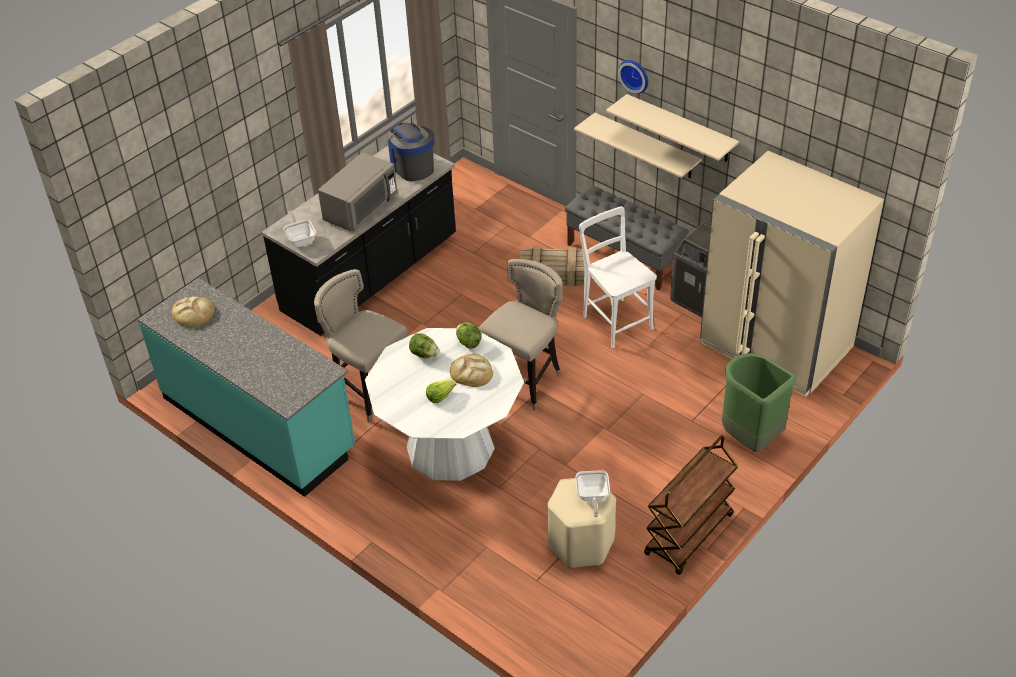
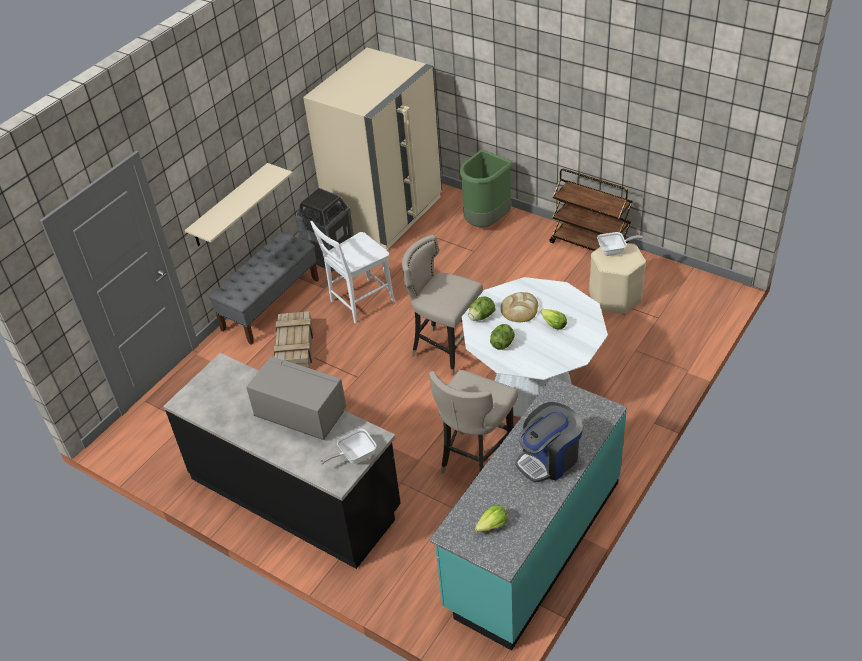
camera: 95 degrees left, 0 degrees up
(193, 313) = (492, 525): bread -> lettuce
(412, 167) = (224, 384): coffee machine -> coffee machine (549, 459)
(635, 75) = (203, 152): wall clock -> none
(680, 128) = (247, 156): beige shelf -> none

